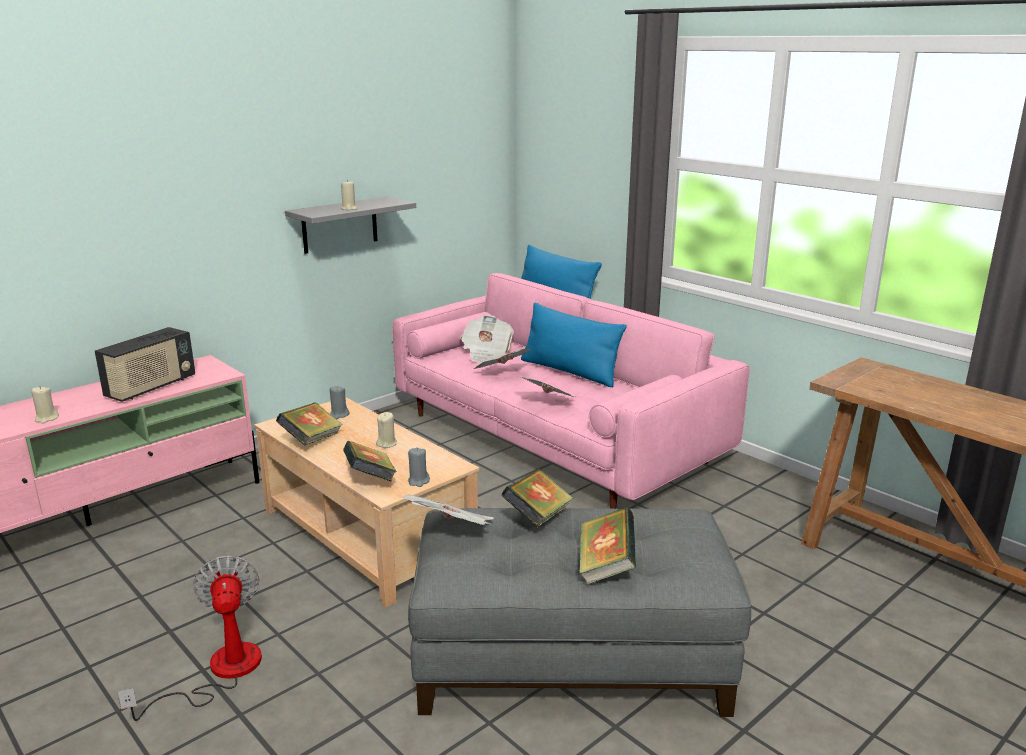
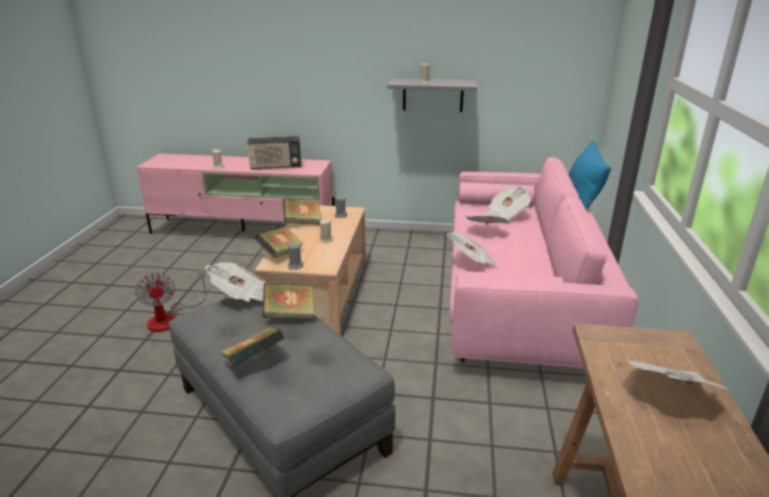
camera: 50 degrees right, 5 degrees up
(219, 672) = (170, 318): fan -> fan turned 120 degrees clockwise
(569, 371) = (535, 248): blue pillow -> none
(929, 391) = (672, 394): none -> newspaper

